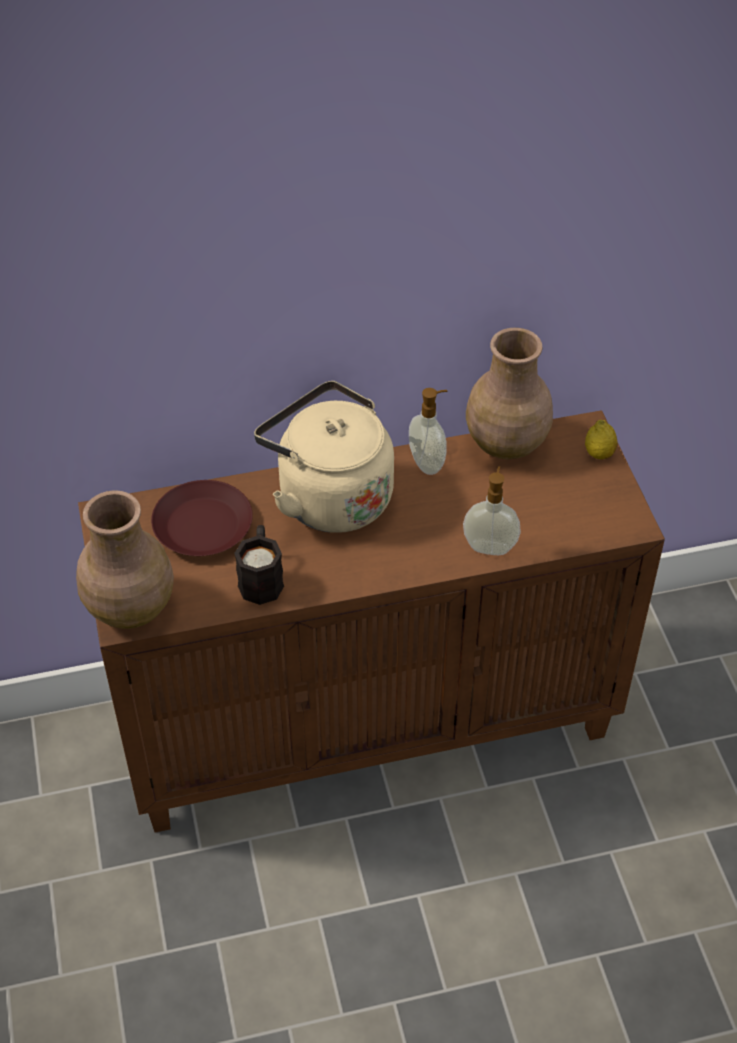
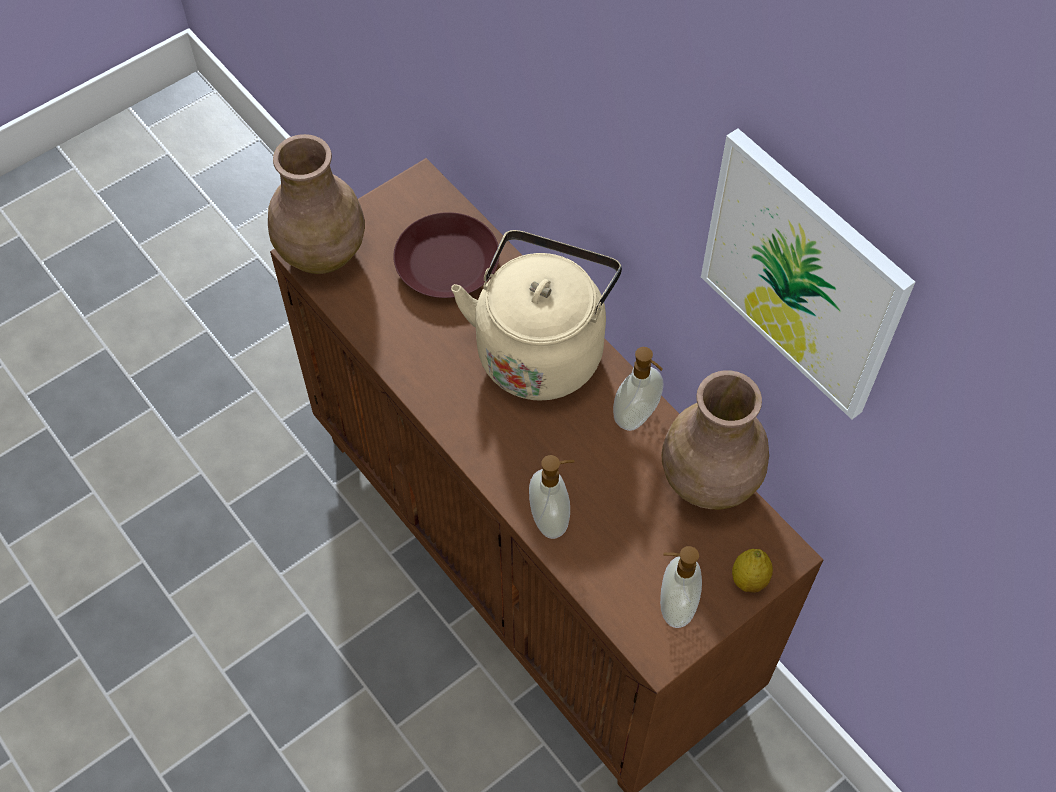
camera: 65 degrees right, 10 degrees up
(261, 578) = (407, 336): black mug -> none
(522, 205) = (802, 275): none -> picture
(600, 502) = (675, 605): none -> soap dispenser

